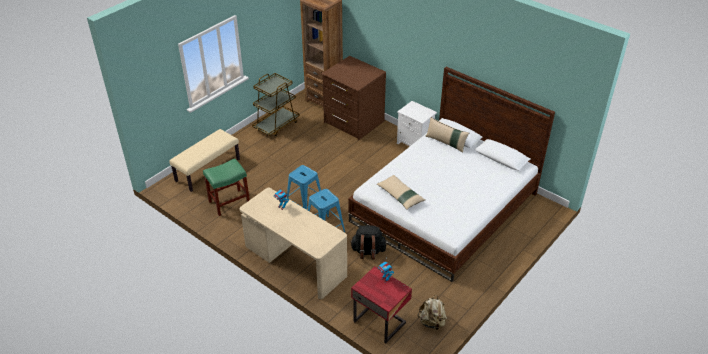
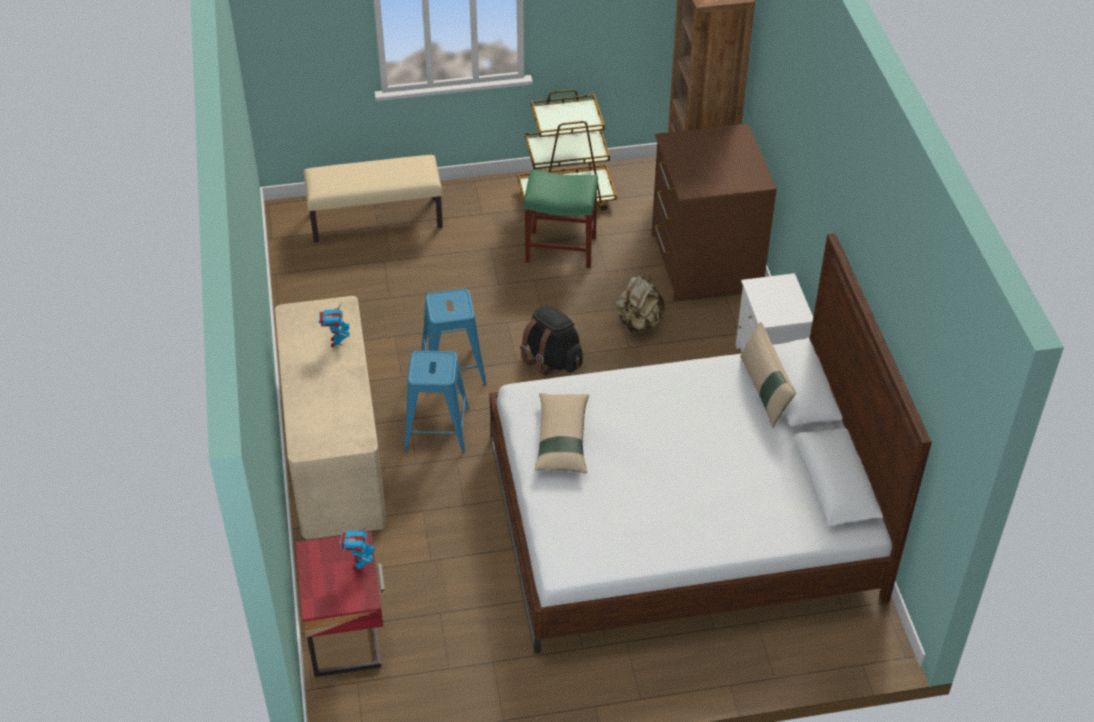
camera: 40 degrees right, 5 degrees up
(228, 202) = (347, 293): green stool -> green stool (559, 249)
(368, 251) = (462, 509): black backpack -> black backpack (552, 360)
(432, 322) = (423, 697): beige backpack -> beige backpack (638, 323)

